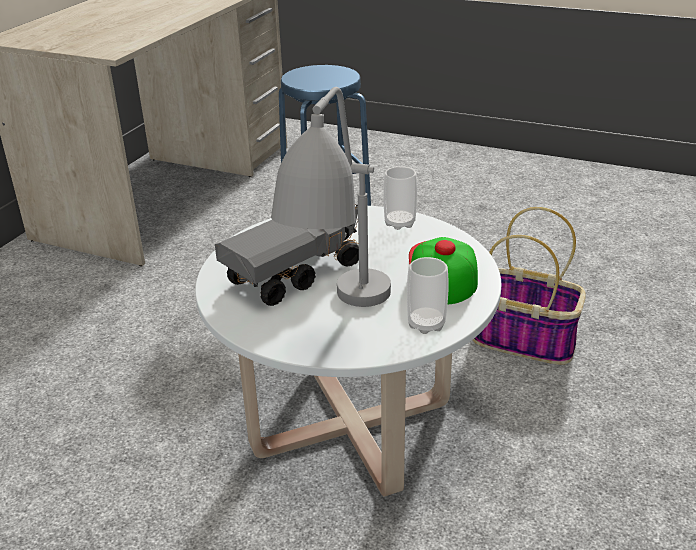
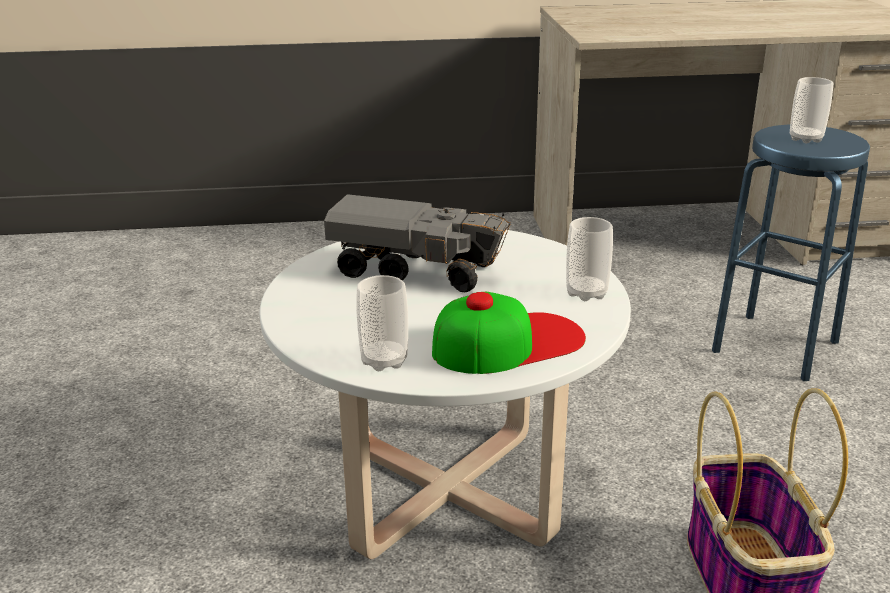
camera: 60 degrees right, 5 degrees down
(318, 77) = (805, 139): none -> cup
(340, 324) = (343, 316): grey table lamp -> none

